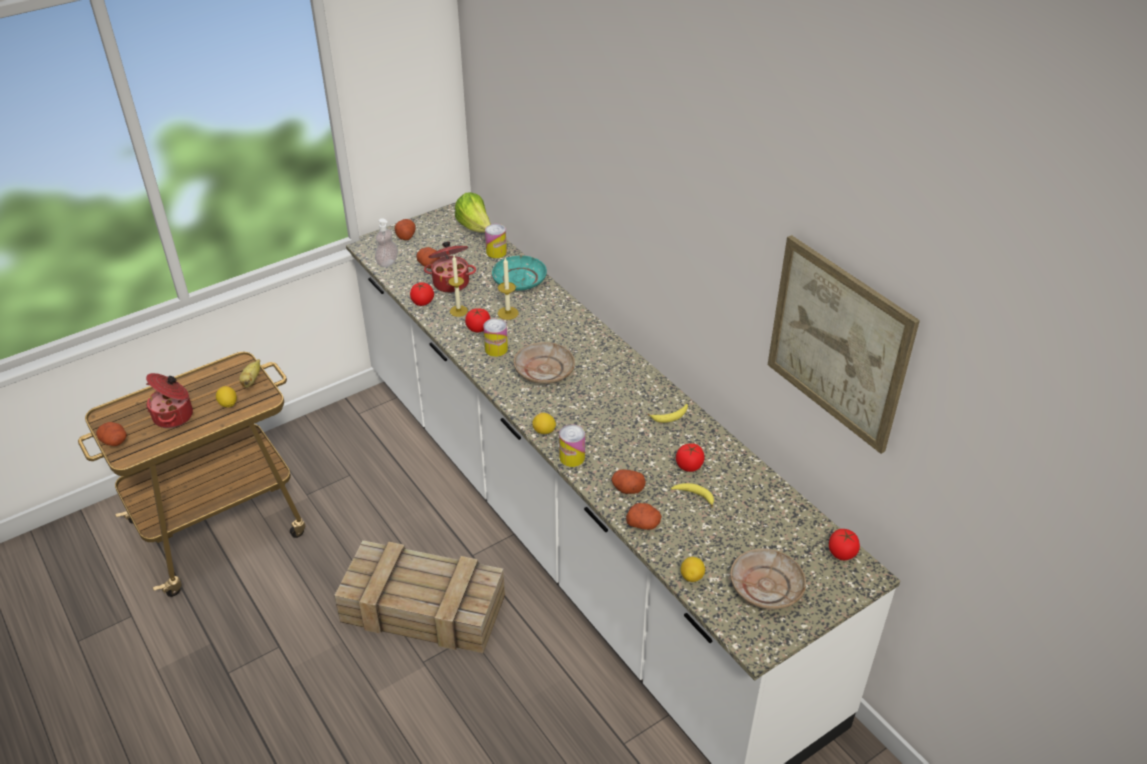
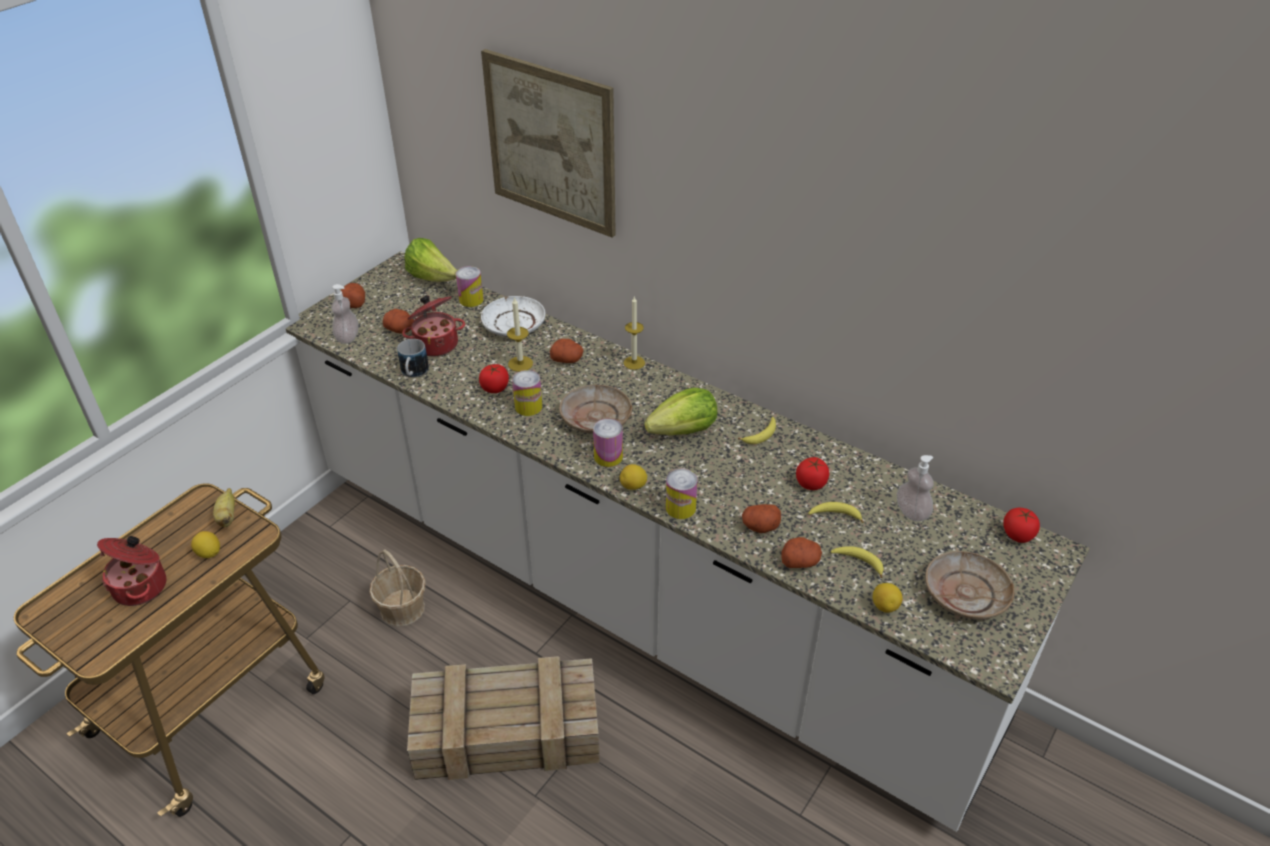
camera: 20 degrees left, 0 degrees up
(115, 441) = (72, 640): potato -> potato (567, 359)
(386, 491) = (402, 608): none -> basket
(422, 302) = (413, 373): tomato -> mug
(458, 311) = (461, 374): candle -> candle (634, 363)
(519, 280) = (513, 325): turquoise plate -> white plate
(537, 403) = (608, 457): none -> can
(609, 398) = (684, 431): none -> lettuce
(691, 537) = (858, 562): none -> banana
(760, 510) = (911, 512): none -> soap dispenser
(838, 343) = (993, 301): picture -> picture (551, 143)

